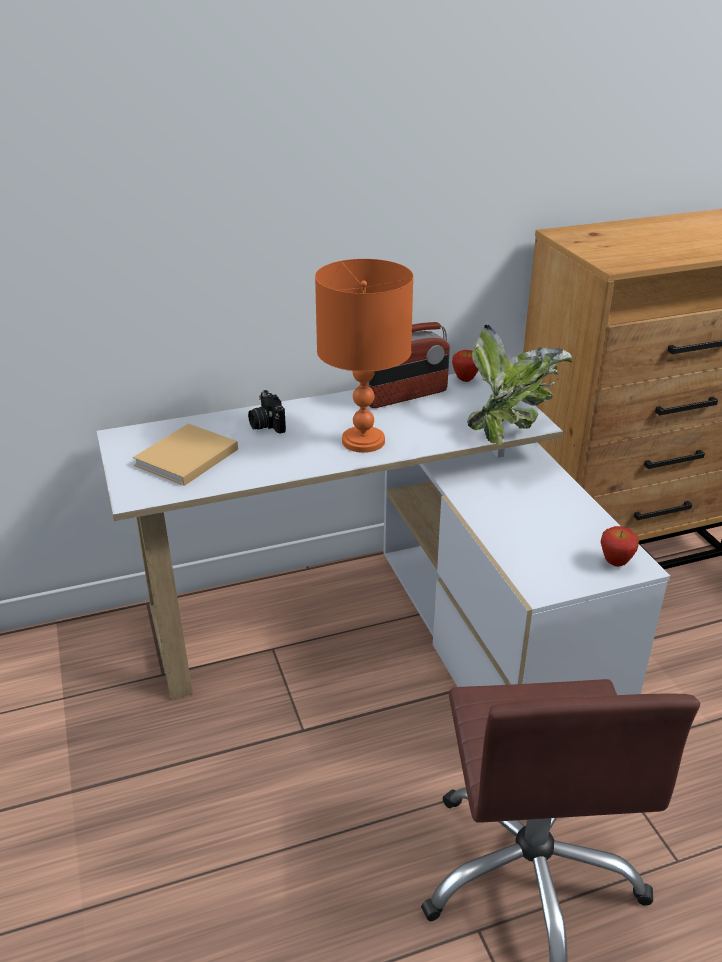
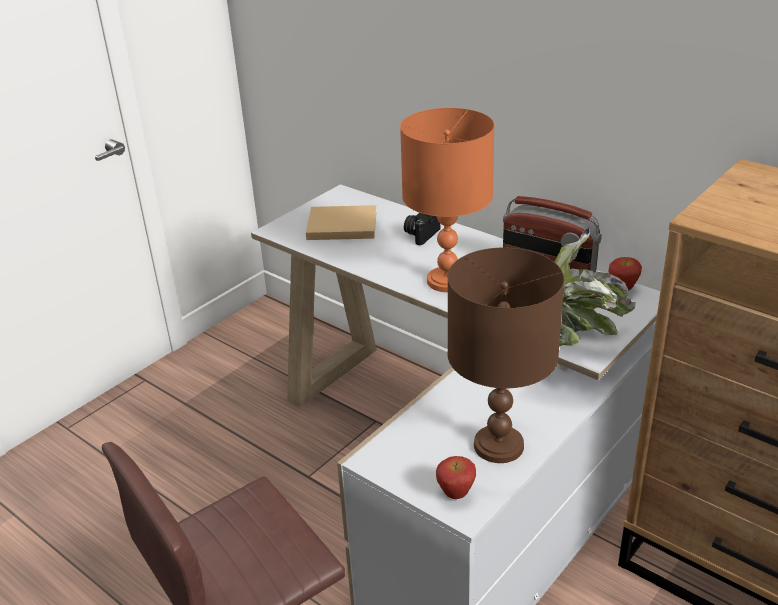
camera: 60 degrees right, 0 degrees up
(570, 520) = (499, 445): none -> brown table lamp

